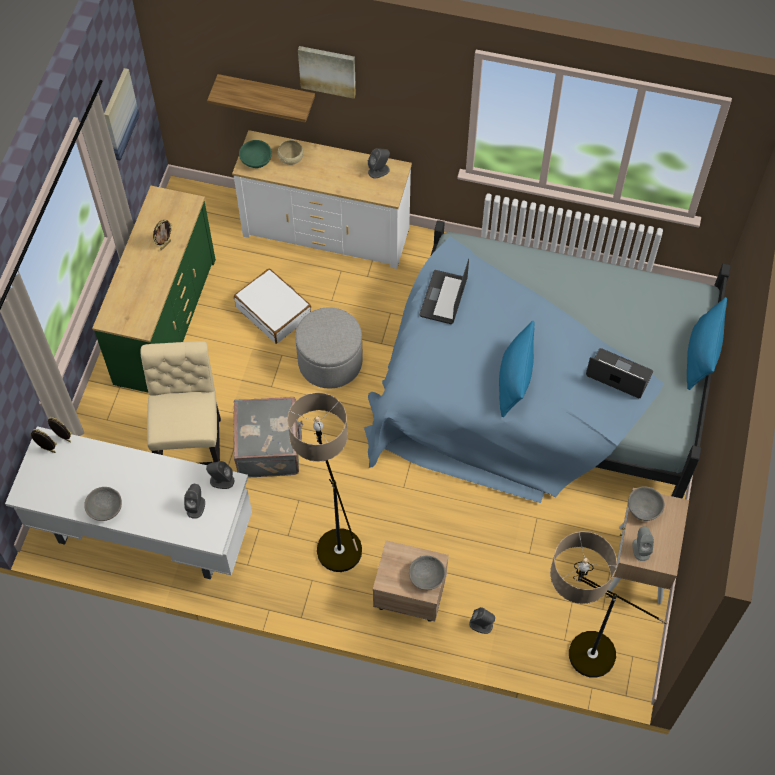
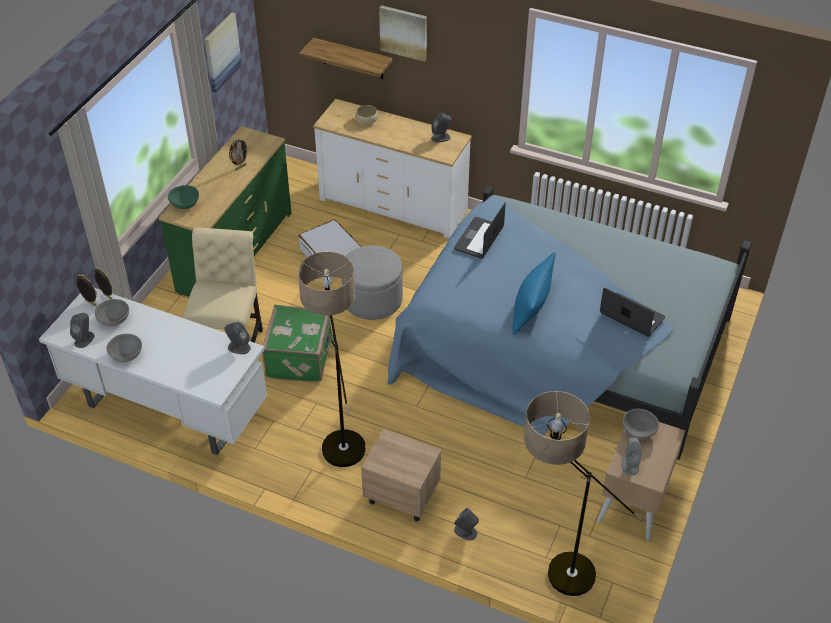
camera: 10 degrees right, 15 degrees down
(196, 506) = (209, 364): grey speaker -> grey speaker (84, 339)
(256, 161) = (336, 119): green bowl -> green bowl (185, 204)
(269, 447) = (301, 358): grey suitcase -> green suitcase
(426, 577) = (415, 464): grey bowl -> grey bowl (114, 319)
(701, 354) = (714, 311): blue pillow -> none

